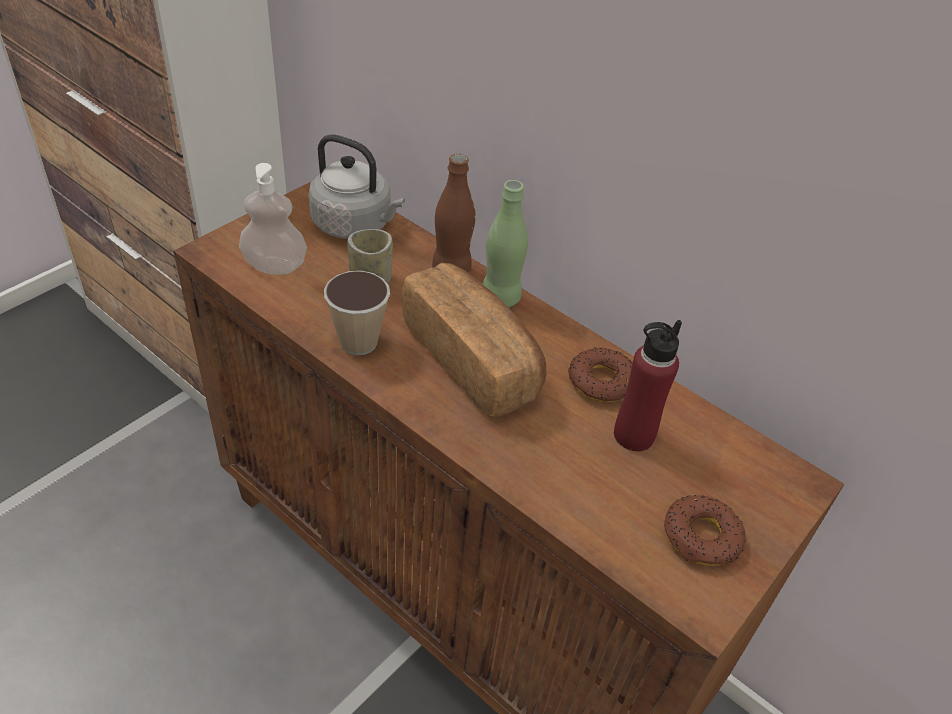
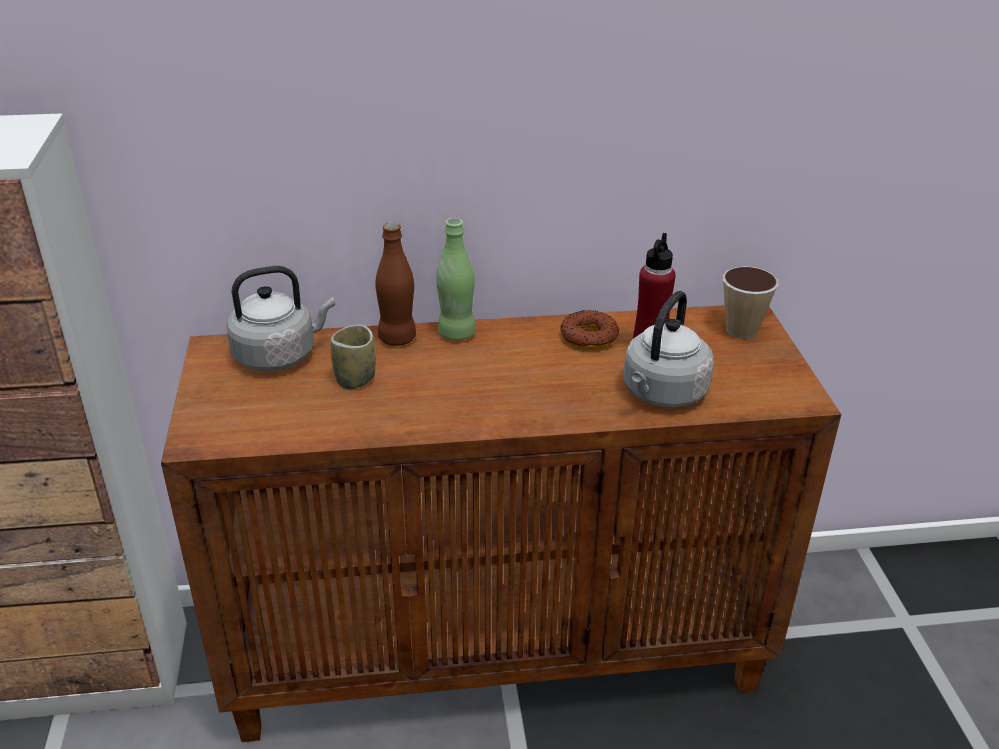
camera: 45 degrees left, 10 degrees down
(275, 266) = (268, 416): soap dispenser -> none
(358, 342) = (416, 417): cup -> cup (741, 330)
(472, 359) = (501, 376): bread -> none
(573, 484) = (662, 394): none -> grey kettle
(701, 537) = (753, 370): donut -> none

